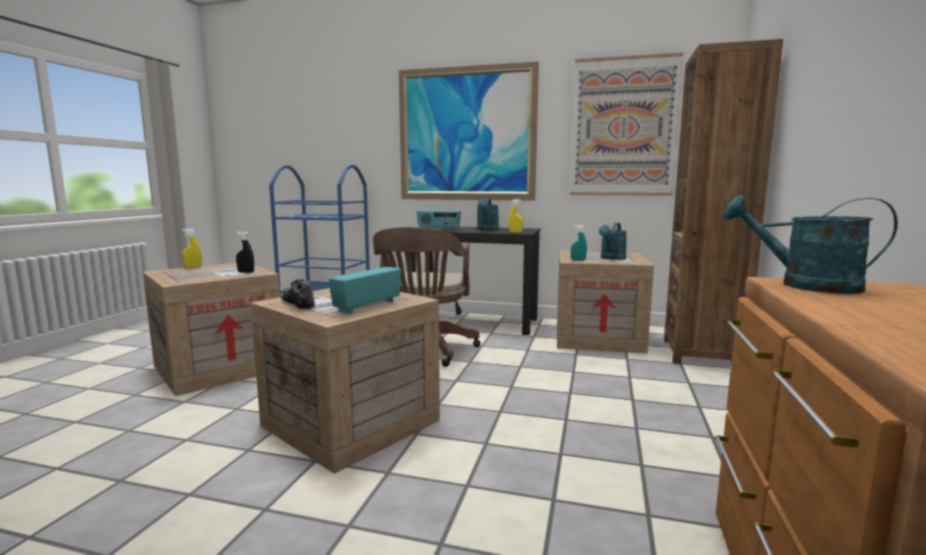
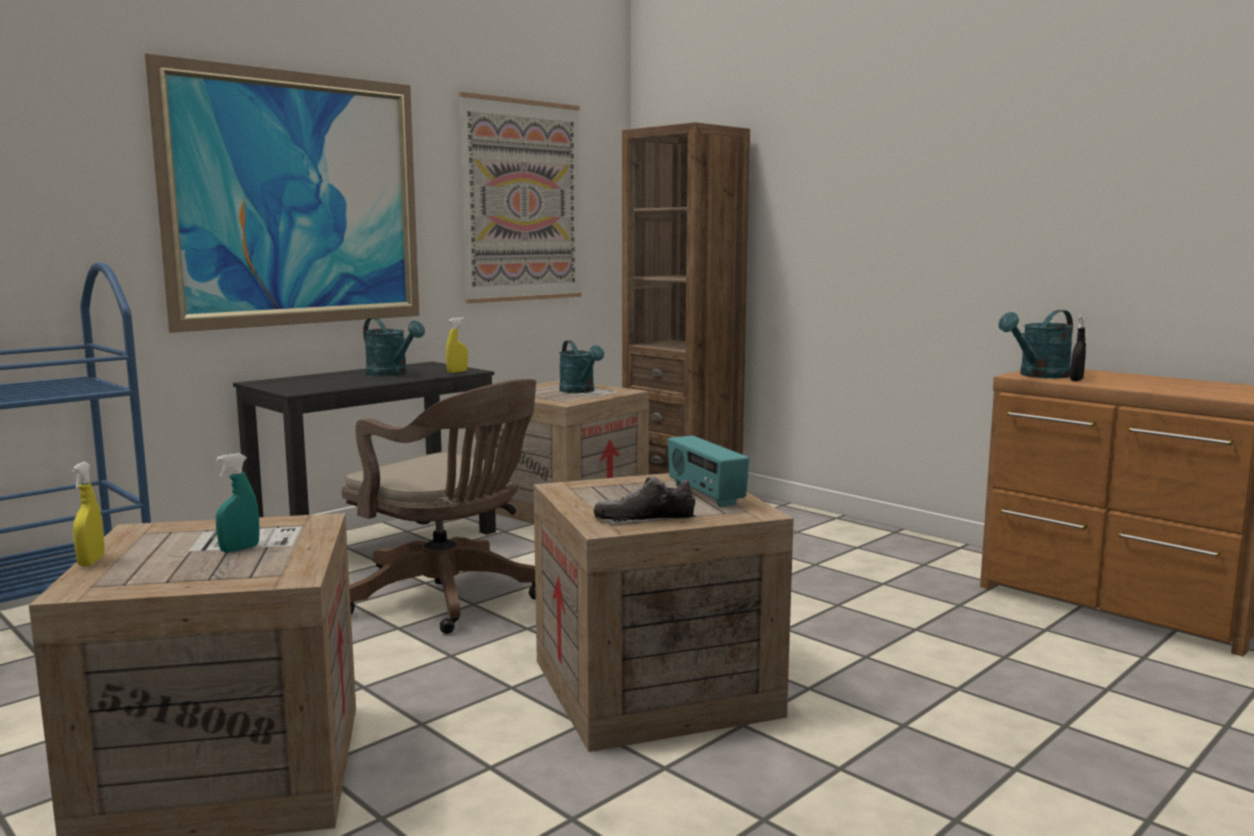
camera: 60 degrees left, 0 degrees up
(246, 272) = (278, 529): black spray bottle -> black spray bottle (1076, 380)
(438, 229) = (322, 385): radio -> none
(578, 260) = (564, 400): turquoise spray bottle -> turquoise spray bottle (239, 549)

